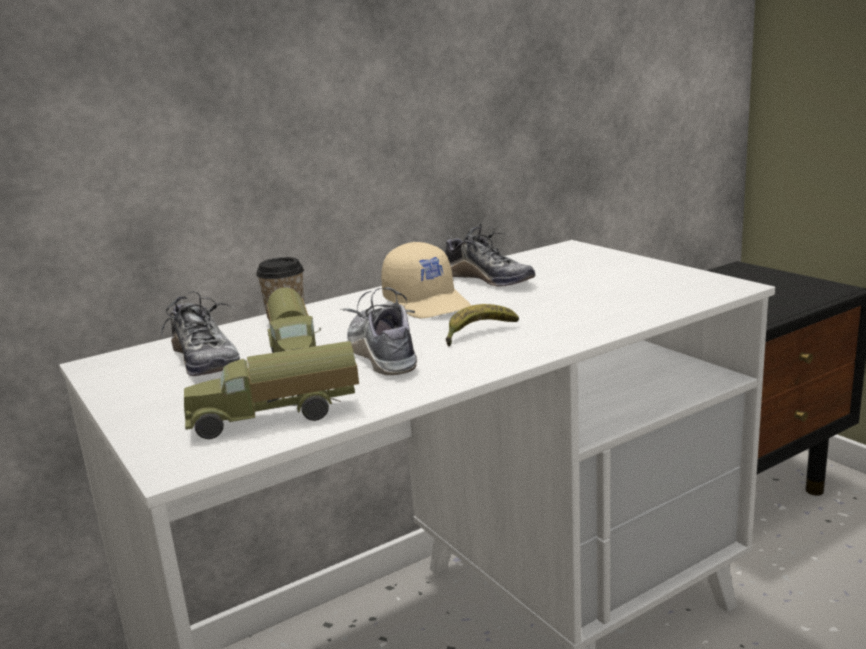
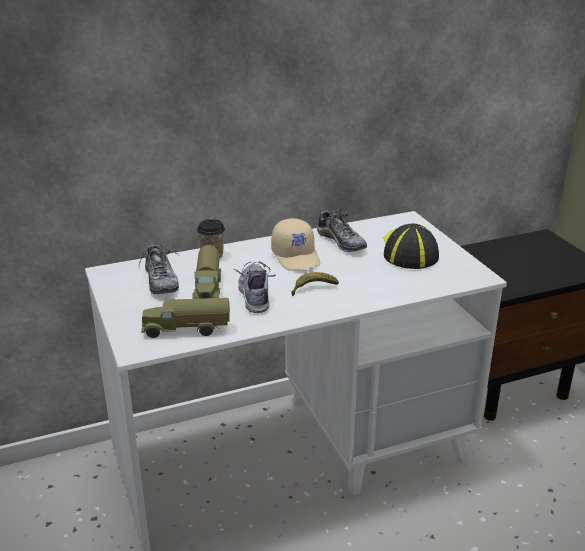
camera: 10 degrees right, 10 degrees up
(598, 275) = (408, 251): none -> cap

